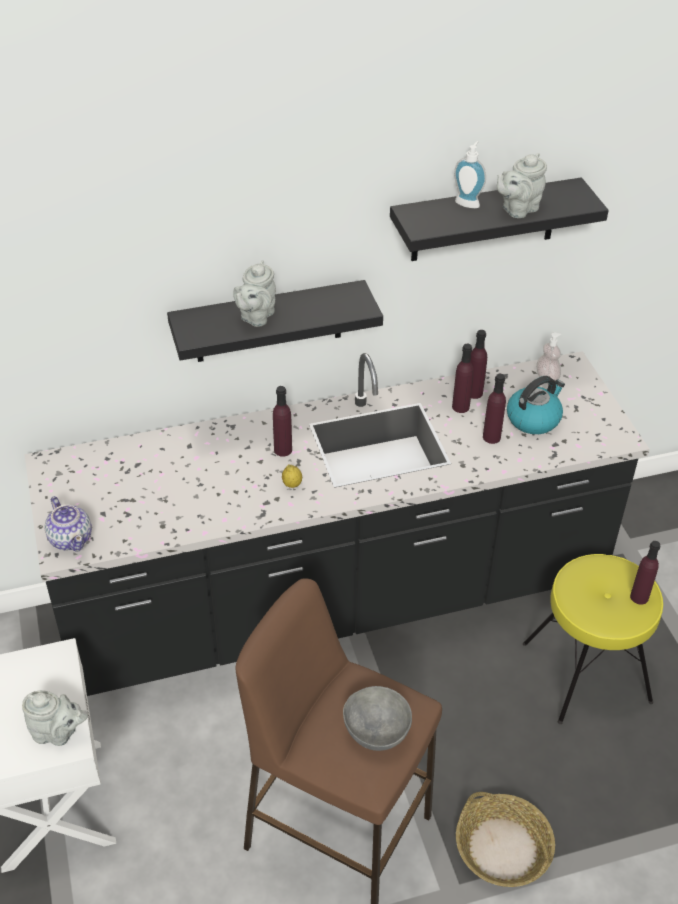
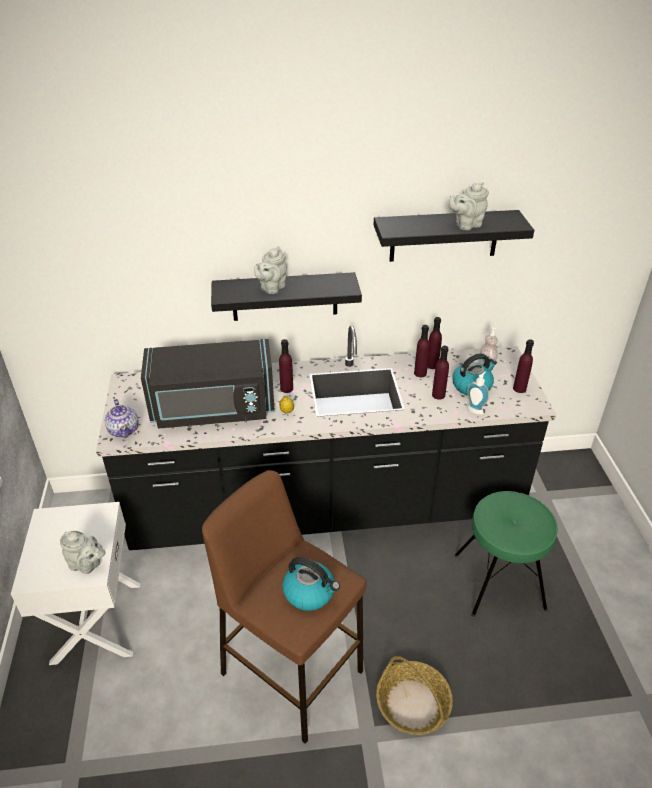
camera: 10 degrees right, 5 degrees down
(188, 493) = (213, 409): none -> black microwave
(376, 731) = (310, 592): grey bowl -> kettle
(468, 202) = (431, 218): soap dispenser -> soap dispenser (476, 409)
(587, 672) = (500, 582): yellow stool -> green stool
(639, 597) = (539, 525): purple bottle -> purple bottle (519, 388)

